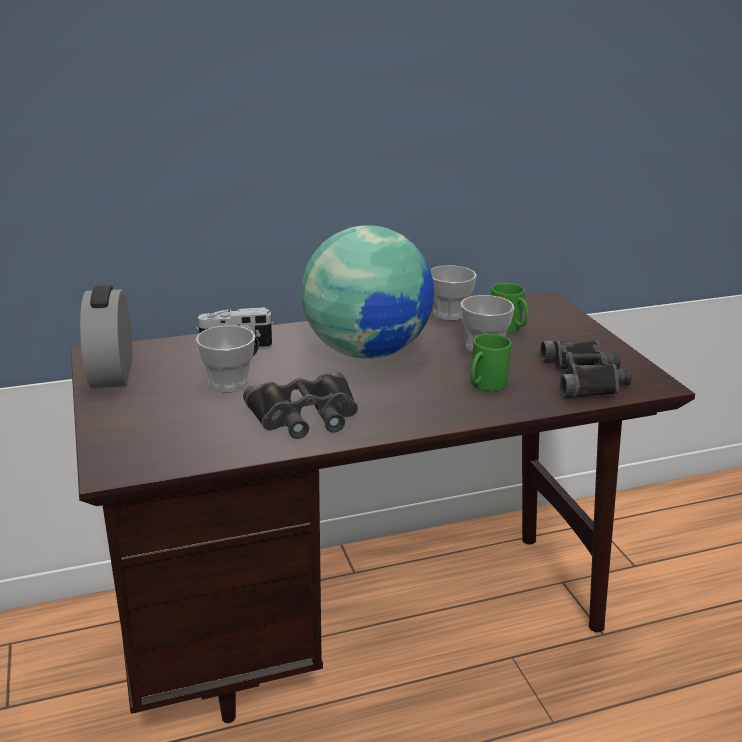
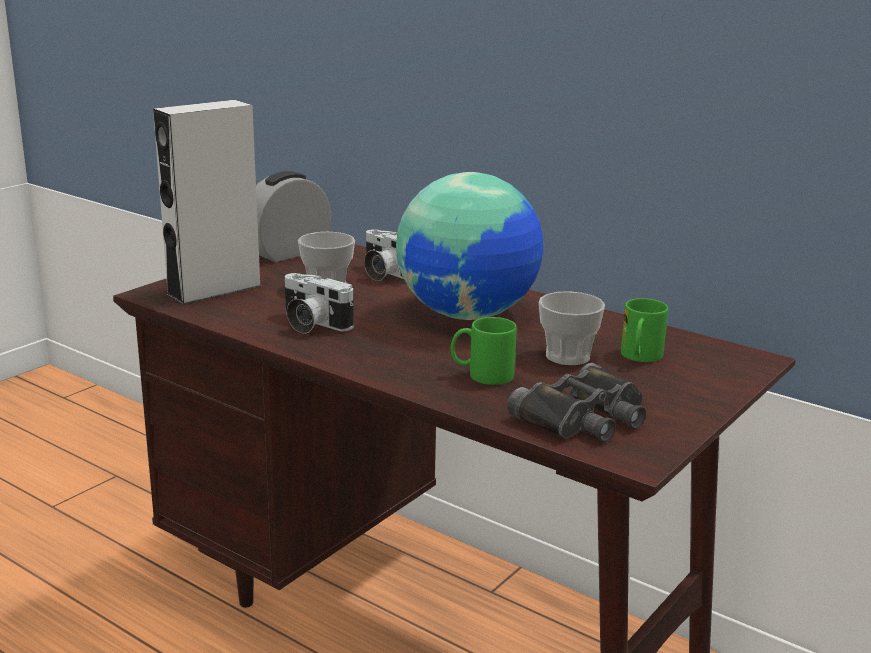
camera: 55 degrees right, 5 degrees down
(154, 435) = (214, 290): none -> grey speaker
(305, 416) = (311, 324): black binoculars -> camera
(449, 314) = (619, 324): cup -> none

